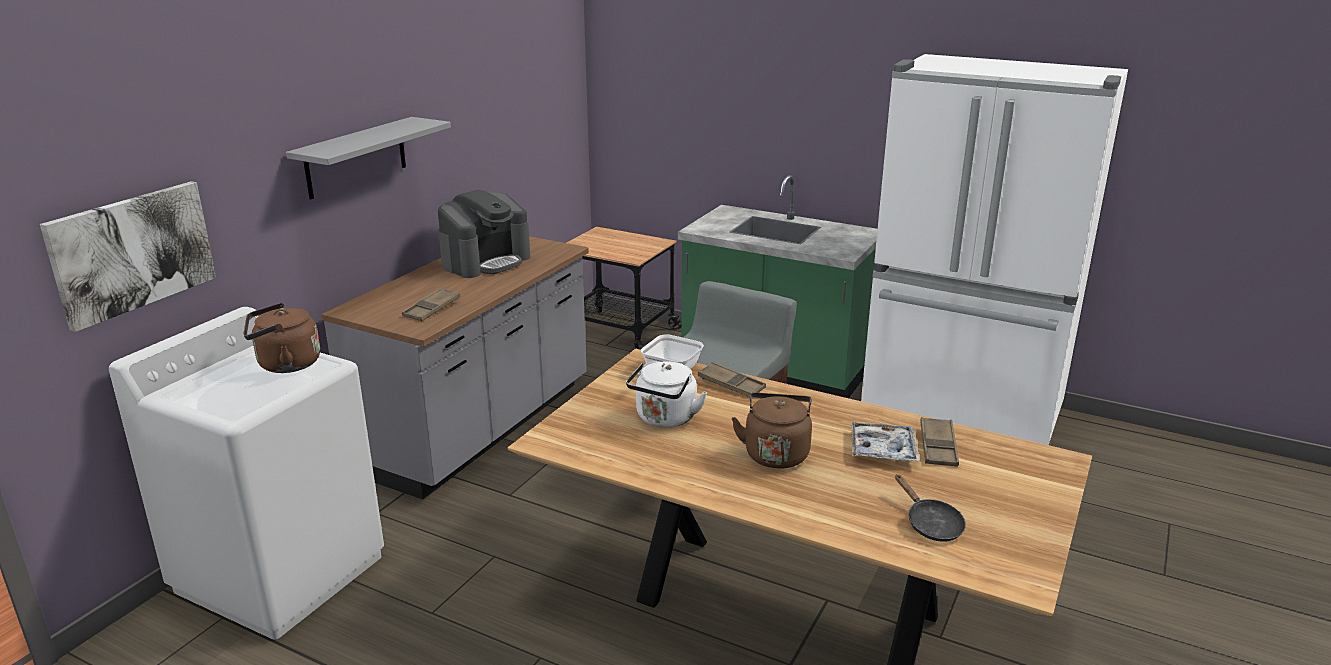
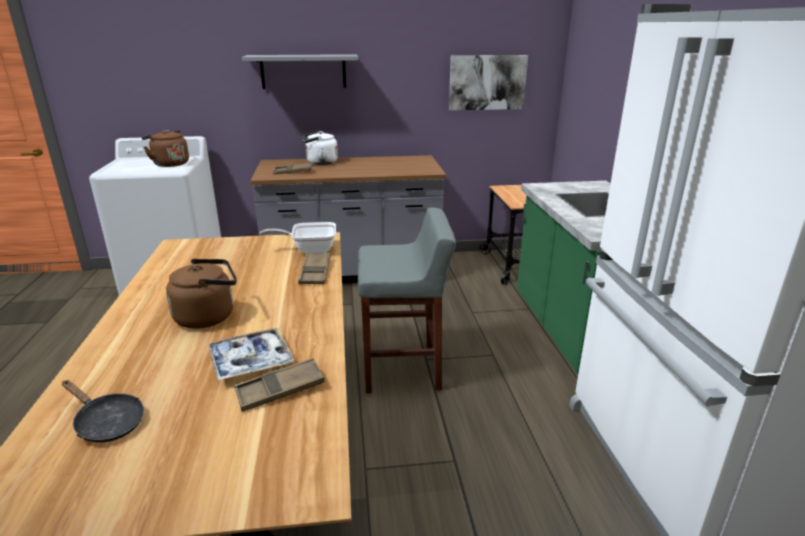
camera: 55 degrees right, 0 degrees up
(132, 252) = (141, 86): picture -> picture (487, 82)
(486, 261) = (378, 164): coffee machine -> none
(665, 419) = (235, 267): white kettle -> white kettle (320, 162)
(930, 524) = (107, 423): black frying pan -> black frying pan turned 90 degrees counterclockwise

